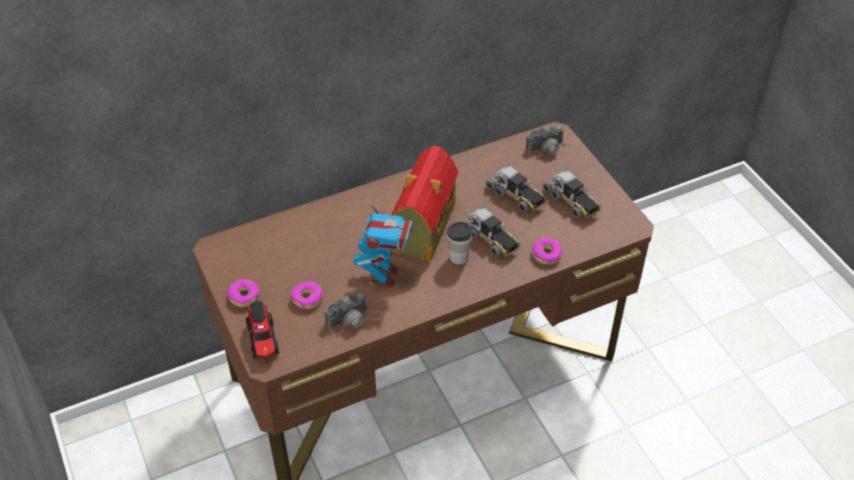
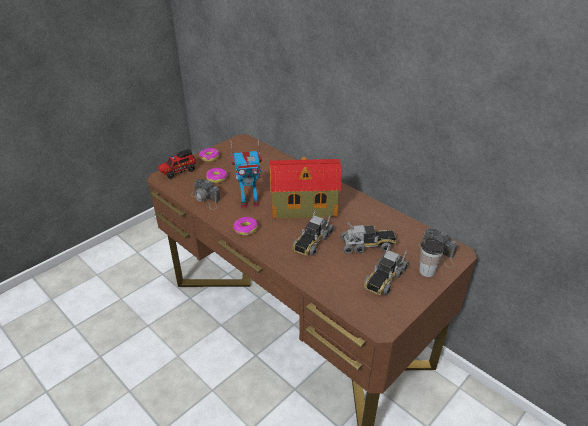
camera: 70 degrees right, 10 degrees down
(458, 258) = (283, 230): cup -> cup (427, 271)
(516, 195) = (367, 245): toy truck -> toy truck turned 120 degrees counterclockwise
(546, 255) = (312, 276): donut -> donut (245, 229)

